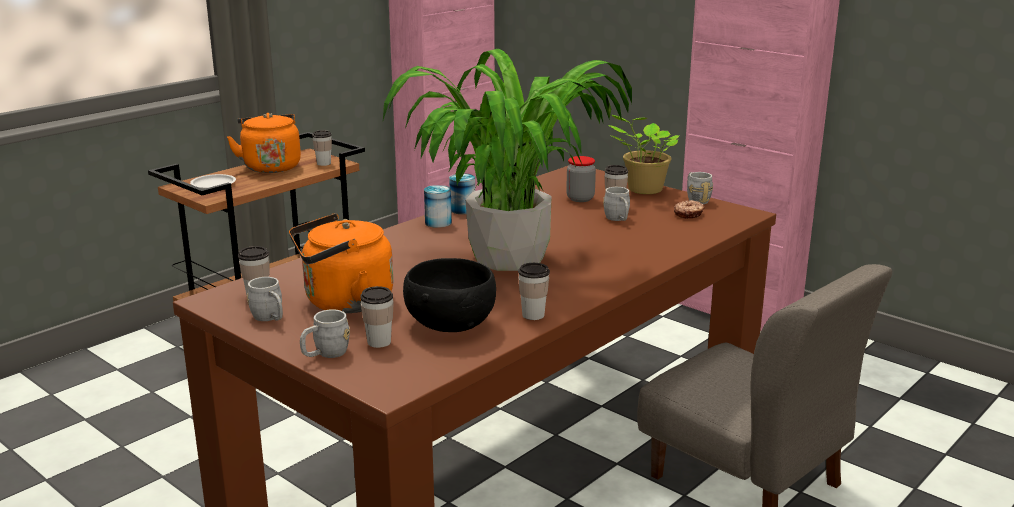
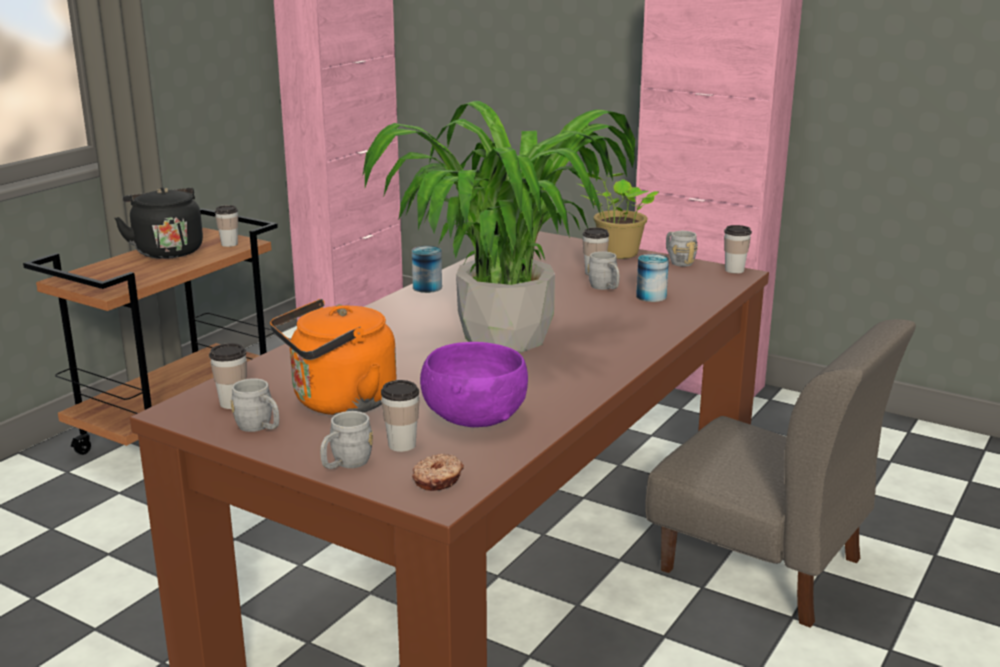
camera: 10 degrees left, 0 degrees up
(213, 185) = (105, 276): white plate -> none
(271, 166) = (167, 251): orange kettle -> black kettle
(438, 222) = (406, 304): can -> can (651, 296)
(449, 324) = (473, 418): black bowl -> purple bowl
(533, 315) = (563, 400): cup -> cup (734, 270)
(580, 198) = (553, 267): jar -> none
(689, 214) = (678, 278): donut -> donut (439, 480)

